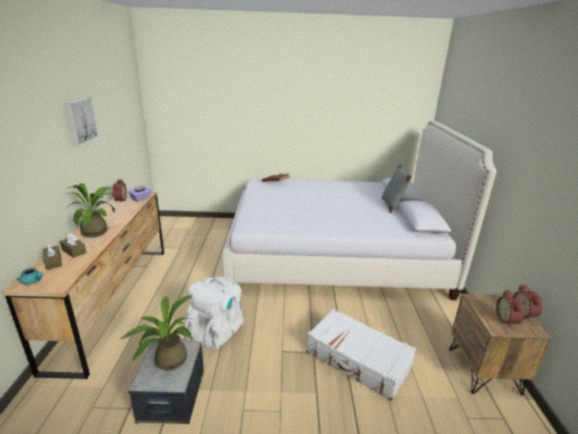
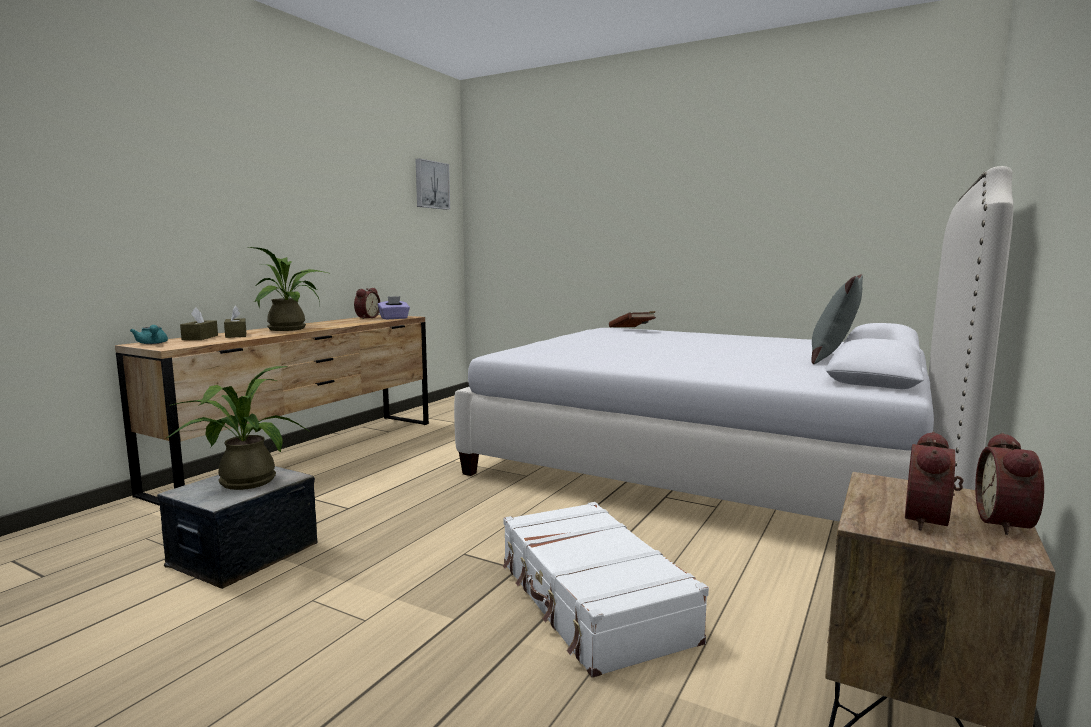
camera: 30 degrees right, 15 degrees down
(80, 121) = (322, 190): picture -> picture (431, 185)
(216, 331) = (393, 508): white backpack -> none

